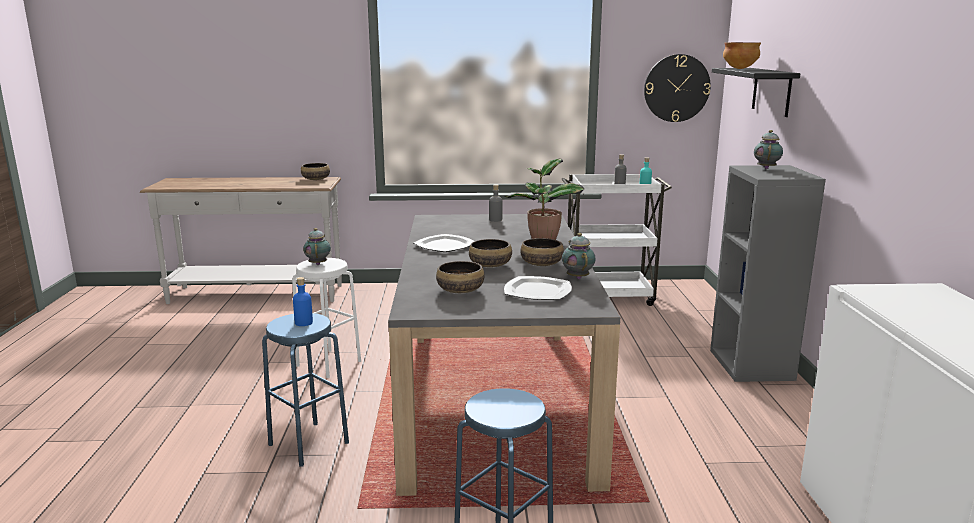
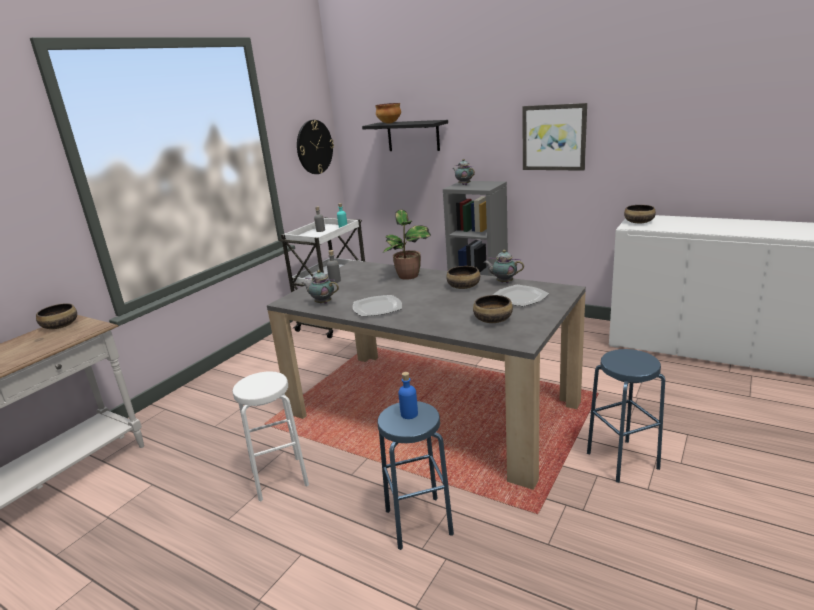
camera: 55 degrees left, 5 degrees up
(318, 263) = (255, 385): teapot -> teapot (322, 303)
(490, 265) = (447, 301): bowl -> bowl (639, 222)
(888, 120) = (554, 137): none -> picture

